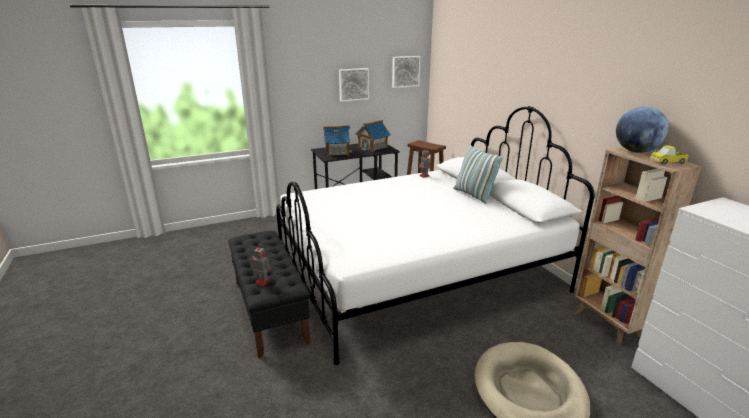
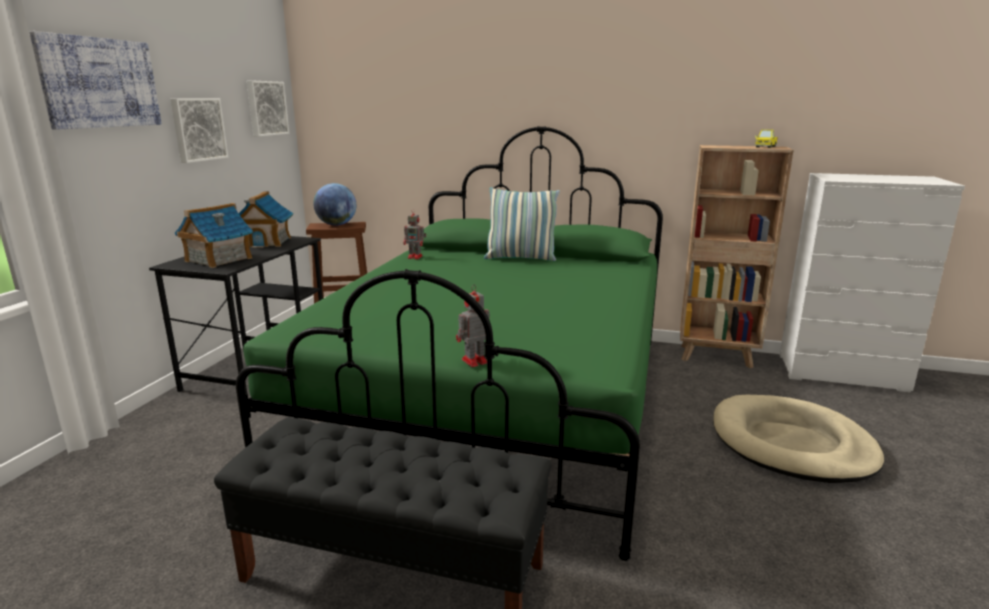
camera: 50 degrees left, 5 degrees down
(262, 282) = (464, 487): toy robot -> toy robot (473, 361)
(301, 64) = (100, 83): none -> picture
(417, 274) = (497, 400): white bed -> green bed
(636, 151) = (721, 146): globe -> globe (336, 225)

